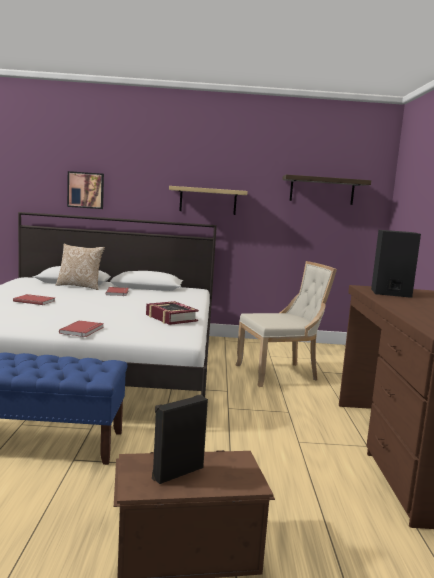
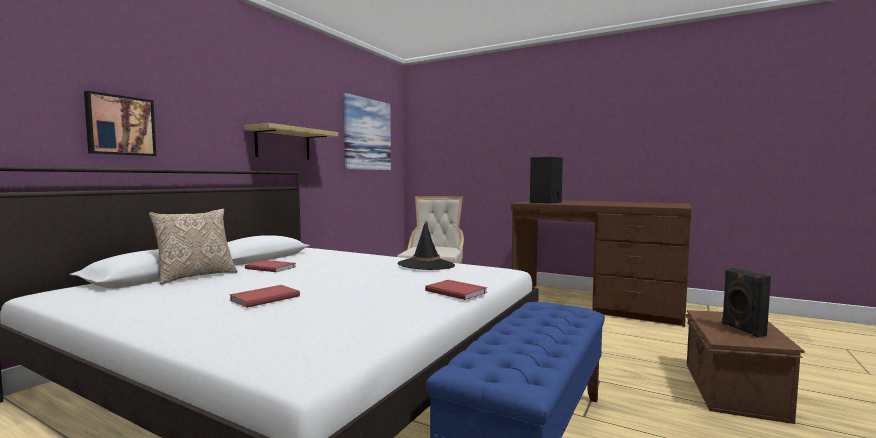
camera: 60 degrees left, 5 degrees down
(171, 318) = (426, 265): book -> black hat
(322, 190) = (367, 134): shelf -> picture

